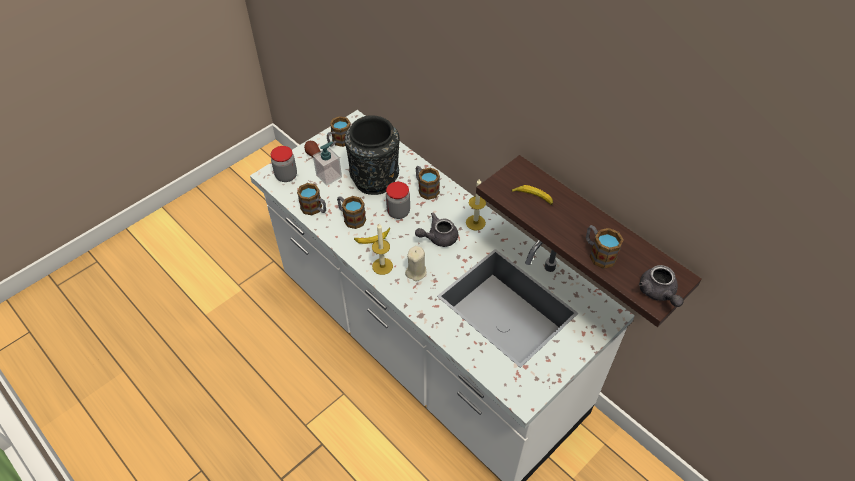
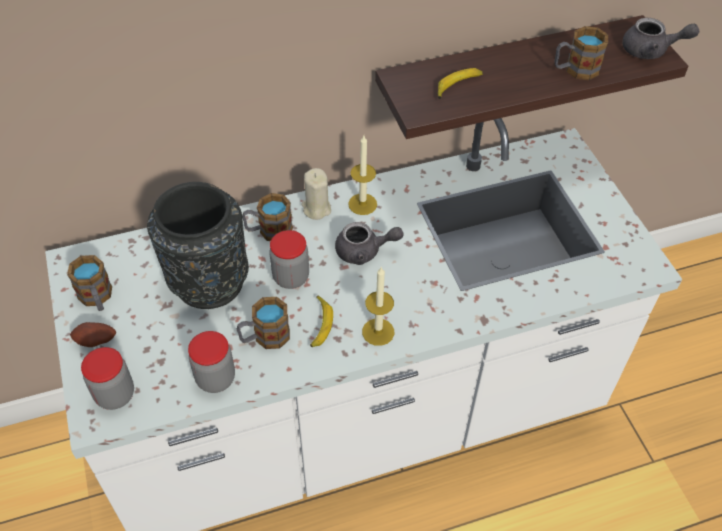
camera: 65 degrees left, 0 degrees up
(315, 209) = (215, 378): mug -> jar
(329, 176) = (159, 336): soap dispenser -> none
(416, 272) = (409, 297): beige candle -> beige candle (316, 208)
(438, 237) = (364, 251): grey teapot -> grey teapot turned 90 degrees counterclockwise

